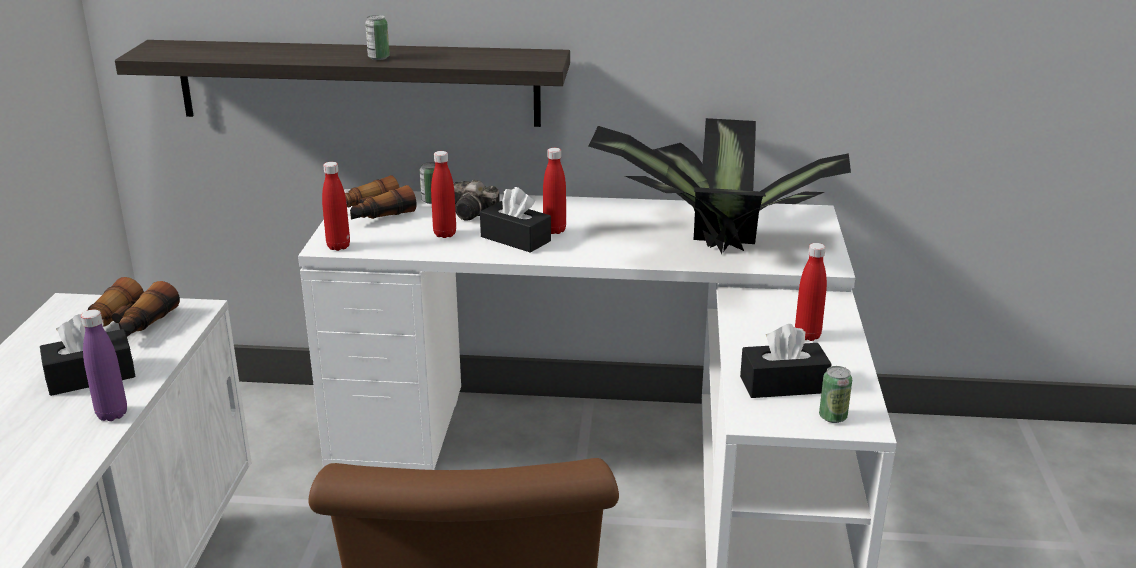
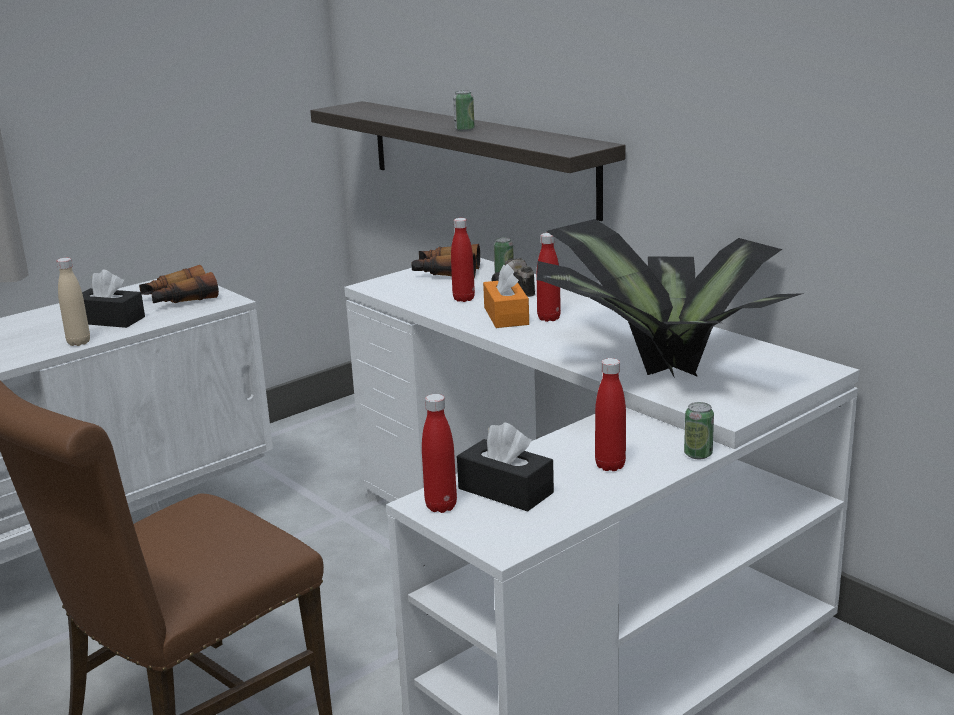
camera: 45 degrees right, 5 degrees down
(112, 414) = (79, 342): purple bottle -> beige bottle
(338, 246) = (379, 287): red bottle -> red bottle (441, 506)
(515, 239) = (506, 316): black tissue box -> orange tissue box
(833, 417) = (491, 529): can -> can (698, 454)

